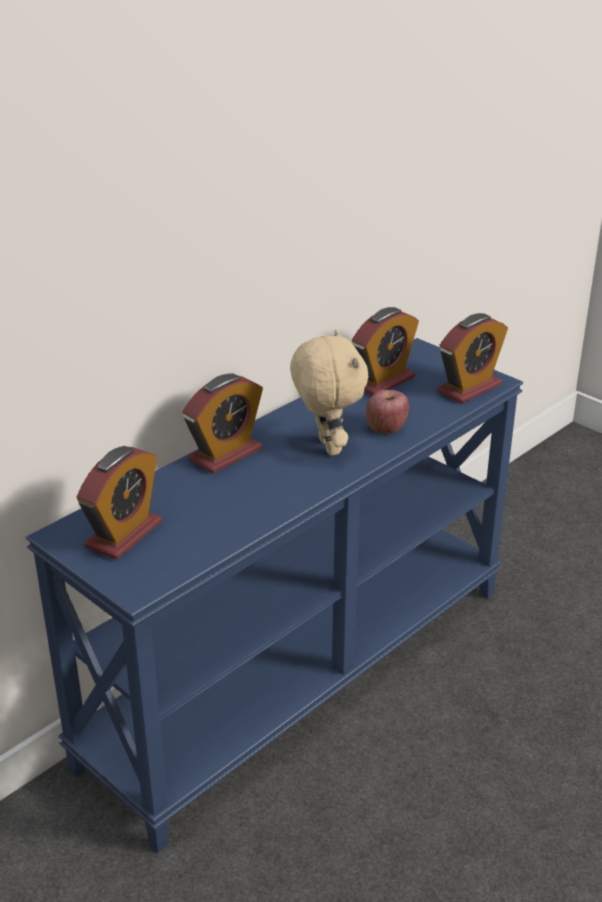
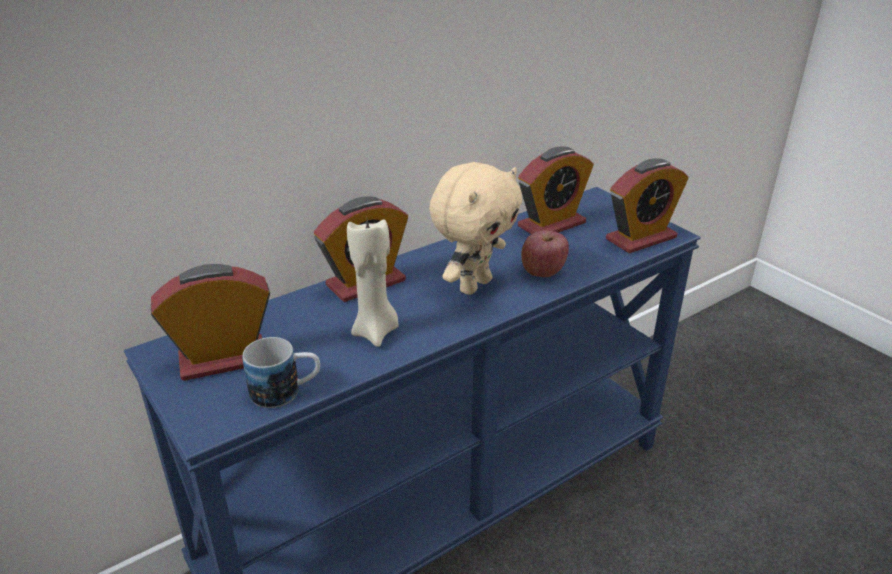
camera: 10 degrees right, 0 degrees up
(123, 534) = (223, 359): alarm clock -> alarm clock turned 150 degrees counterclockwise
(193, 555) = (286, 392): none -> mug
(252, 497) = (376, 332): none -> beige candle
(326, 447) = (474, 285): beige plush toy -> beige plush toy turned 45 degrees clockwise

